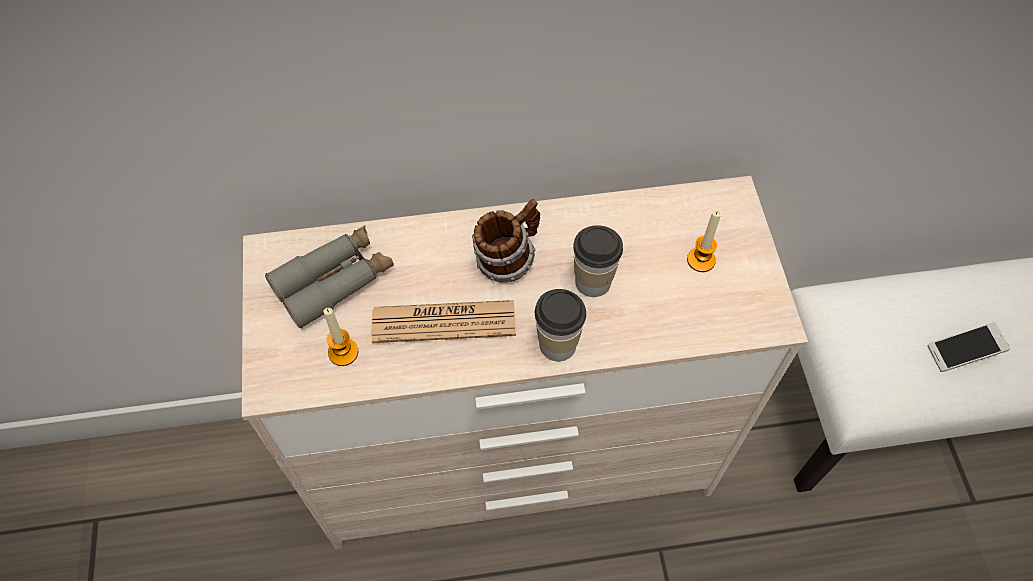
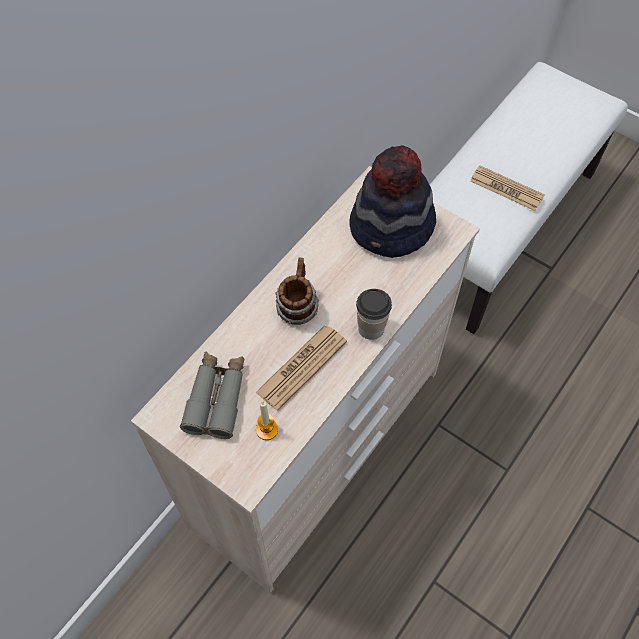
camera: 45 degrees left, 0 degrees up
(593, 282) = (353, 282): cup -> none
(701, 260) = (392, 228): candle -> hat
(963, 352) = (506, 189): phone -> newspaper

